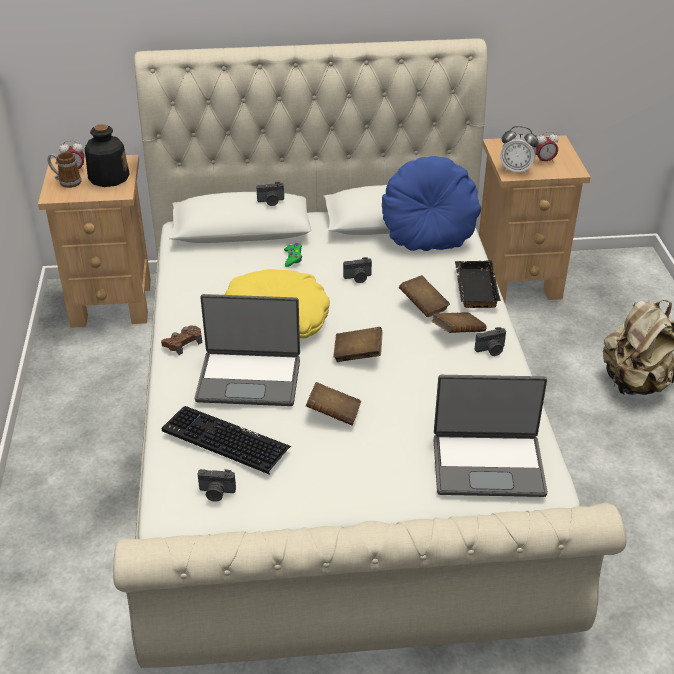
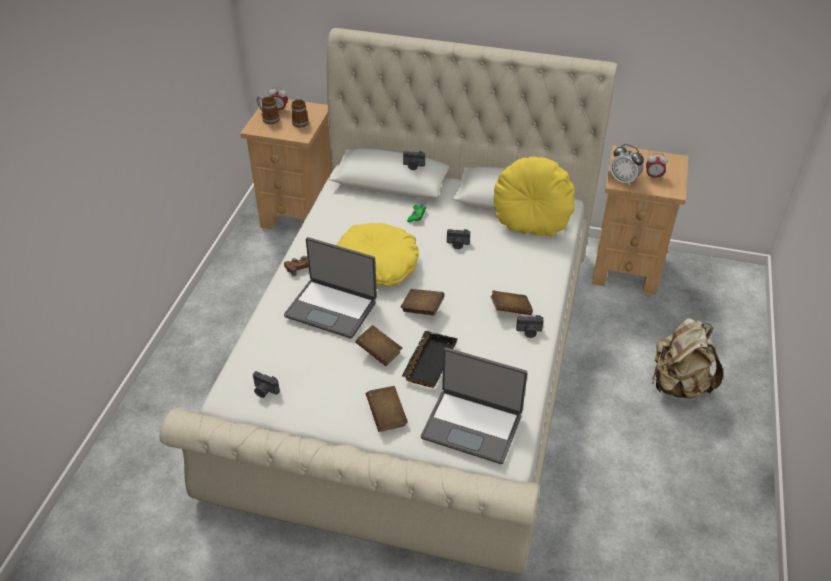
camera: 20 degrees right, 5 degrees up
(108, 177) = (300, 121): bottle -> mug
(225, 440) = (290, 352): keyboard -> none
(423, 306) = (495, 281): brown book -> brown book (386, 416)
(428, 242) = (531, 226): blue pillow -> yellow pillow
(474, 288) = (545, 275): black tray -> black tray (428, 362)

